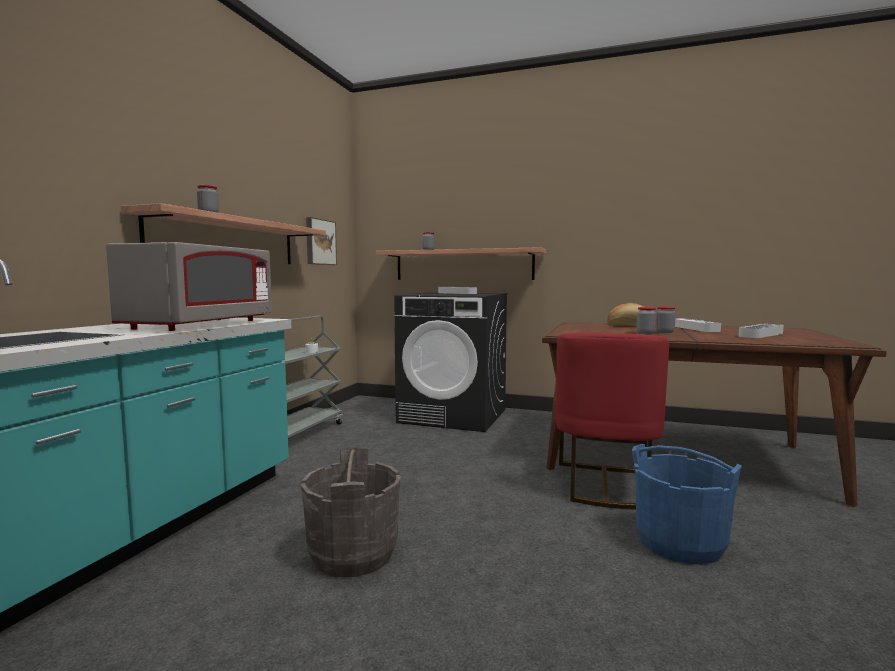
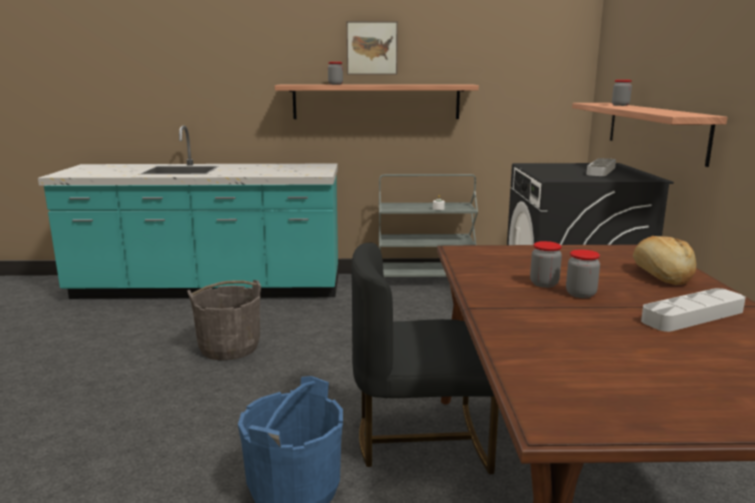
camera: 70 degrees right, 10 degrees up
(201, 325) = (267, 173): grey microwave -> none
(319, 242) = (514, 92): picture -> picture (372, 48)
(604, 485) = (421, 439): red chair -> black chair
(761, 335) = (651, 359): grey tray -> none

